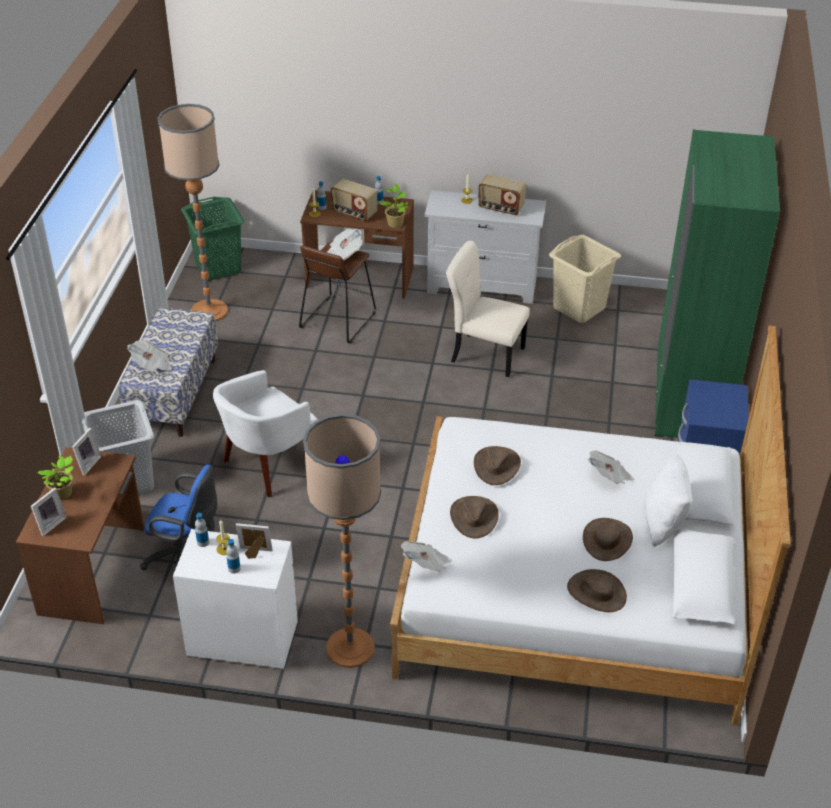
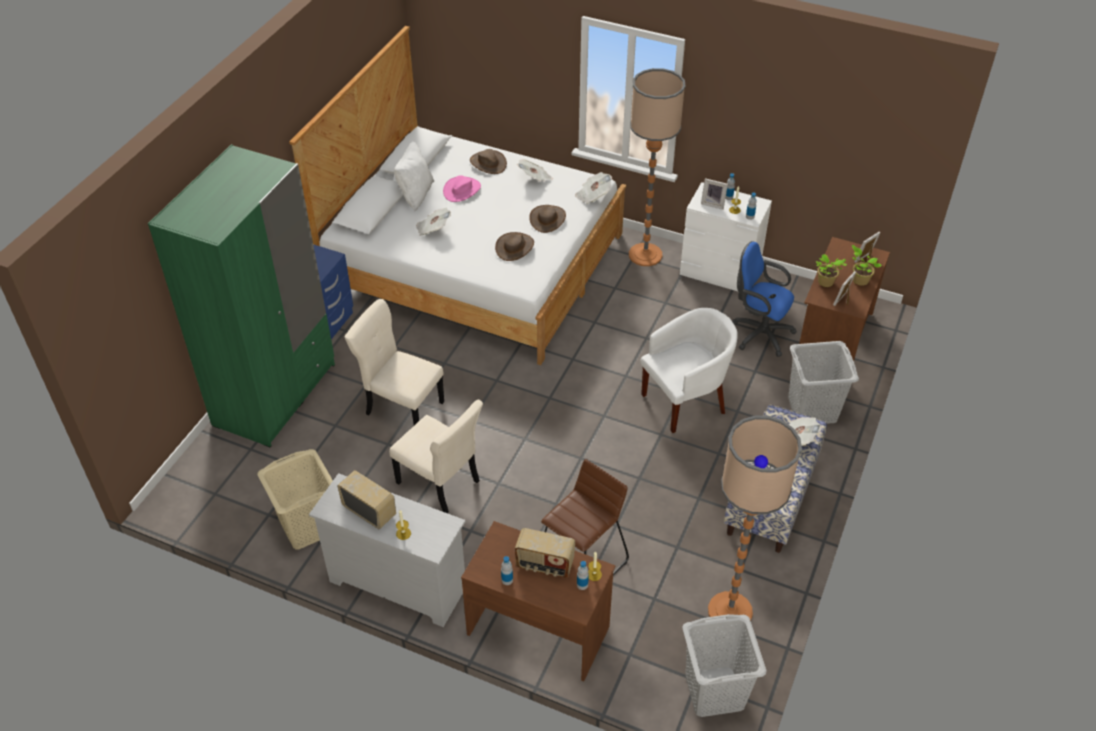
camera: 165 degrees left, 5 degrees up
(218, 267) = (714, 692): green laundry basket -> grey laundry basket
(343, 254) = (572, 520): newspaper -> newspaper (535, 178)
(354, 213) = (544, 565): radio -> radio turned 150 degrees clockwise
(395, 223) = (500, 536): potted plant -> potted plant (825, 283)
(558, 409) = (402, 407): none -> beige chair
(607, 540) = (462, 190): brown hat -> pink hat

